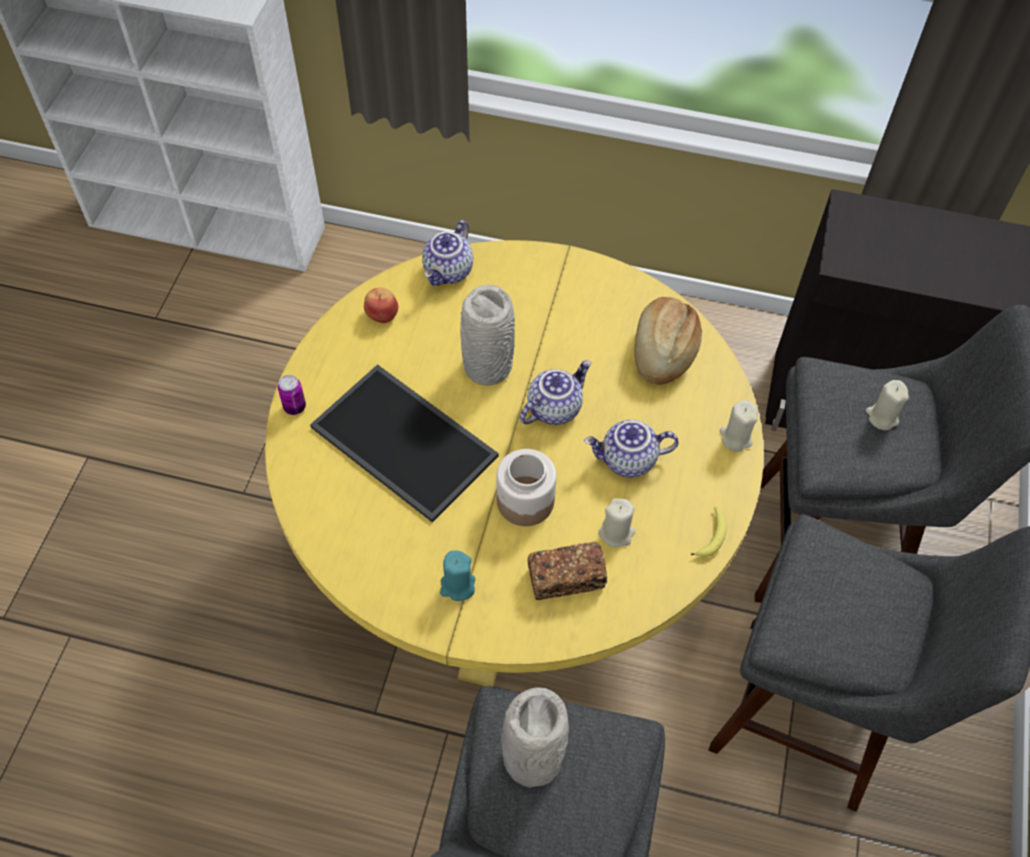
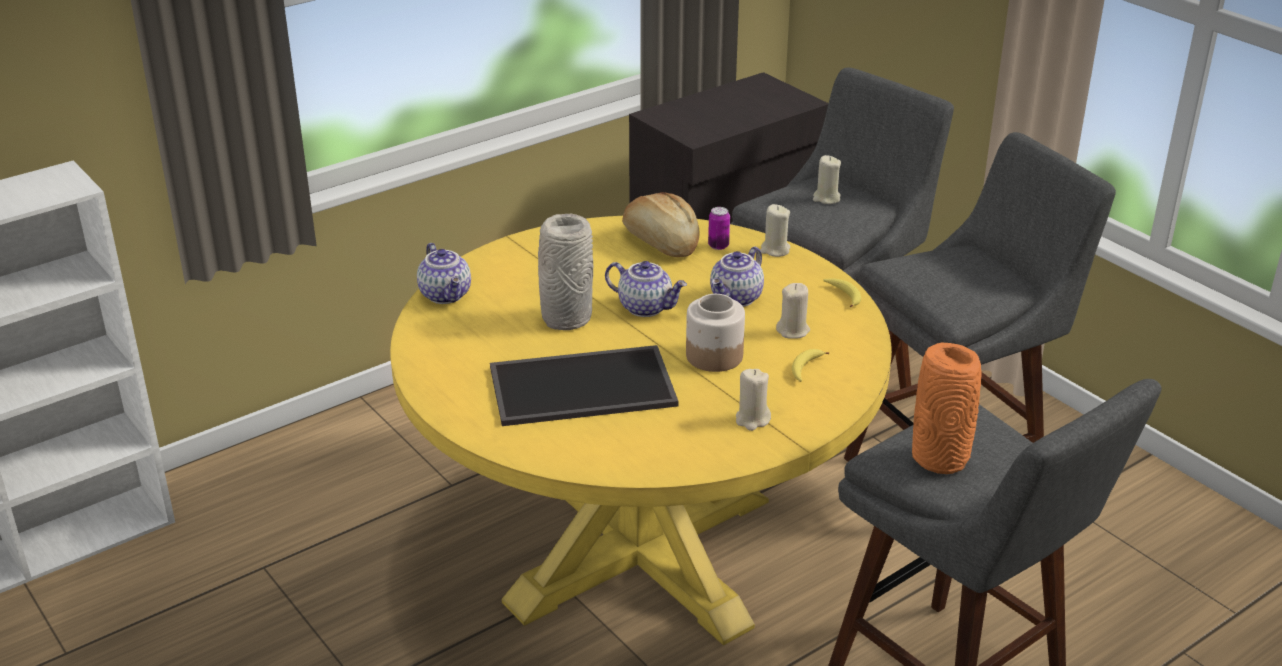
camera: 50 degrees left, 25 degrees down
(294, 407) = (468, 425): can -> can (718, 246)
(382, 314) = (439, 343): apple -> none
(457, 586) = (752, 419): turquoise candle -> beige candle
(531, 761) = (941, 459): grey vase -> orange vase
(553, 407) = (646, 307): teapot -> teapot turned 120 degrees clockwise
(566, 578) = (805, 369): bread -> banana

